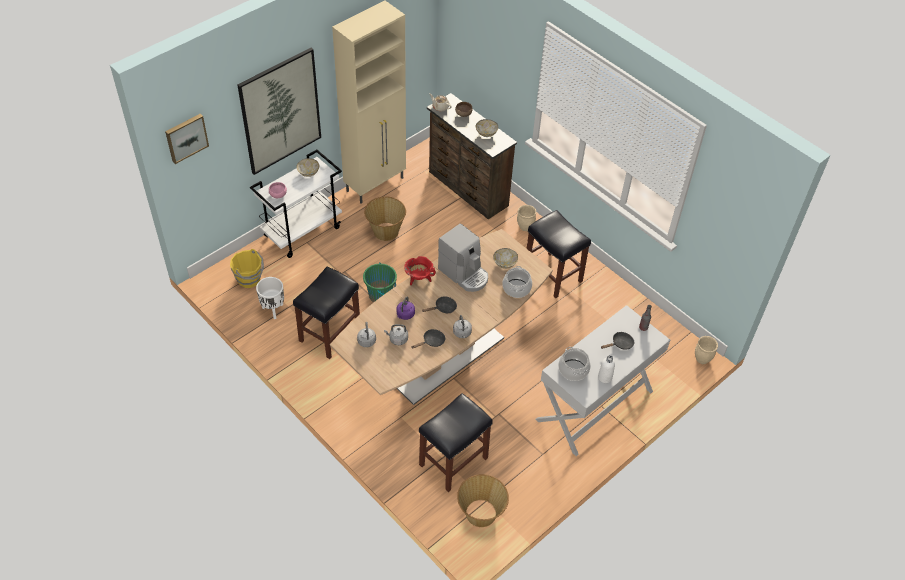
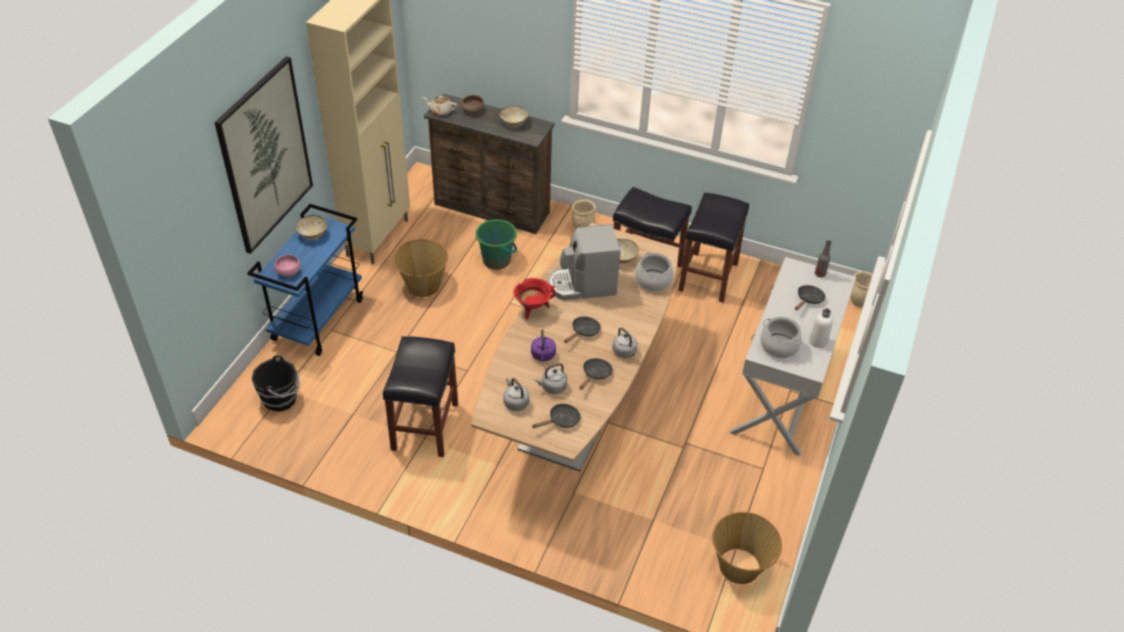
camera: 25 degrees left, 5 degrees down
(186, 137) = (166, 213): picture -> none
(249, 279) = (281, 399): yellow bucket -> black bucket
(273, 310) = (334, 425): white planter -> none
(302, 231) = (318, 319): white cart -> blue cart
(380, 295) = (462, 360): green bucket -> green bucket (497, 260)
(388, 364) = (561, 420): none -> black frying pan
(453, 462) = (669, 520): black stool -> black stool (708, 278)
(464, 274) = (582, 285): coffee machine -> coffee machine turned 150 degrees clockwise

